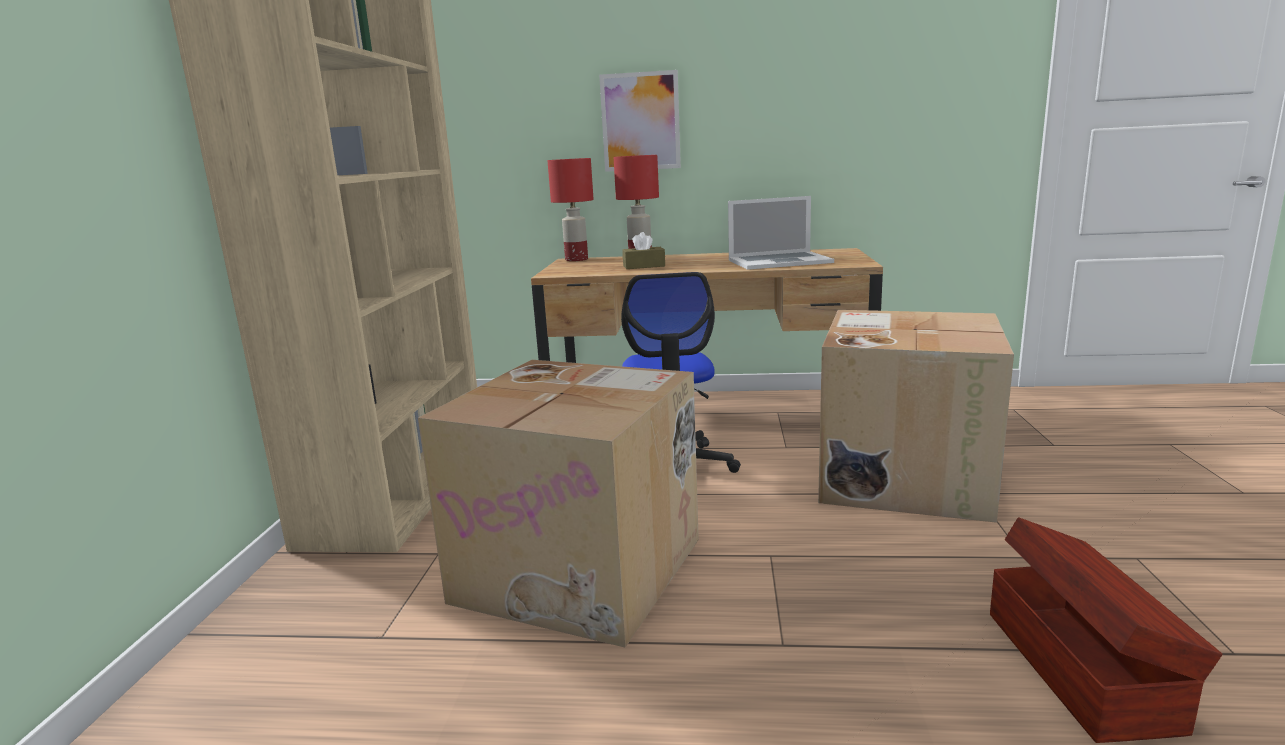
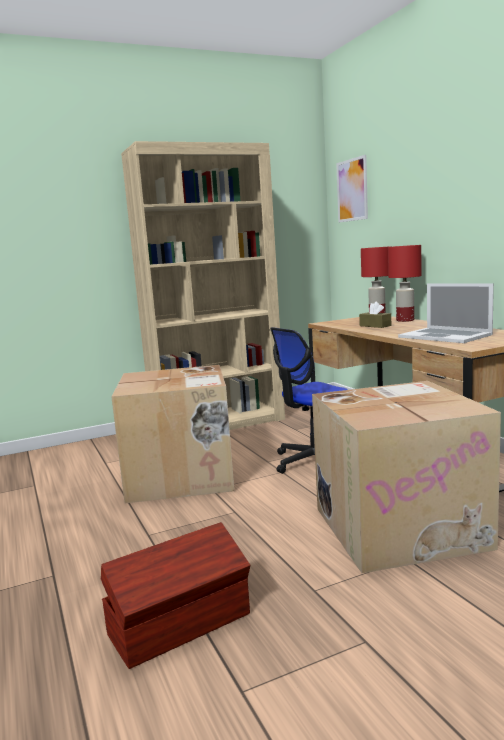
camera: 60 degrees right, 5 degrees down
(640, 121) = (424, 219): picture -> picture (352, 190)

